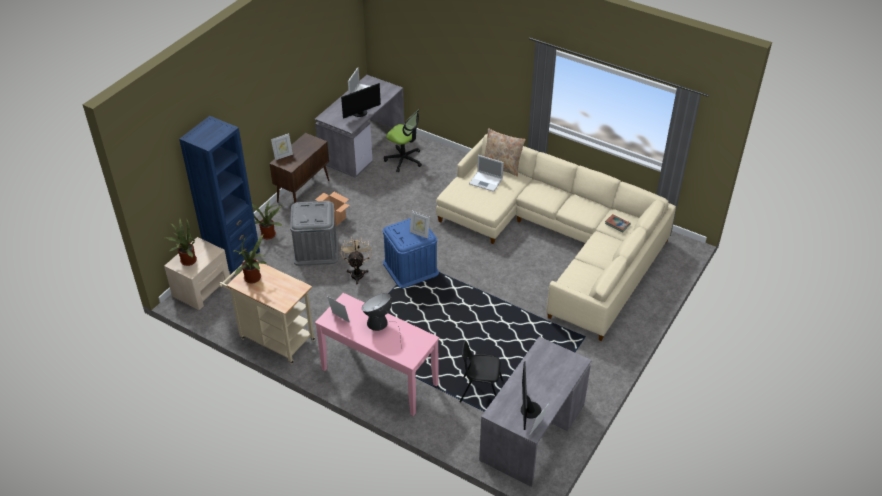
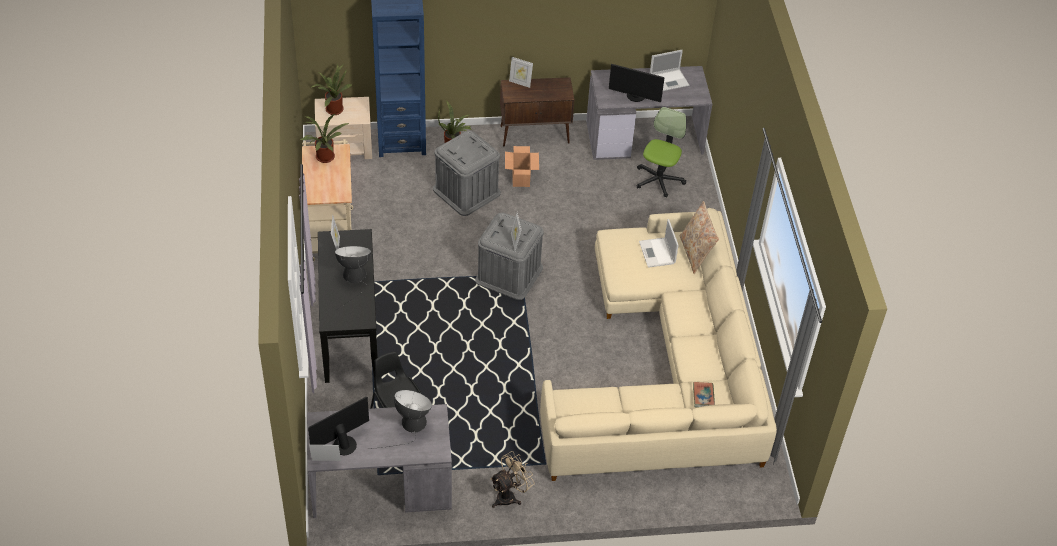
camera: 50 degrees right, 5 degrees up
(357, 272) = (465, 239): beige fan -> beige fan (509, 495)
(379, 377) = (349, 331): pink console table -> black console table
(404, 160) = (659, 180): office chair -> office chair turned 150 degrees counterclockwise
(410, 268) = (509, 274): blue storage box -> grey storage box
(542, 364) = (411, 425): none -> table lamp

